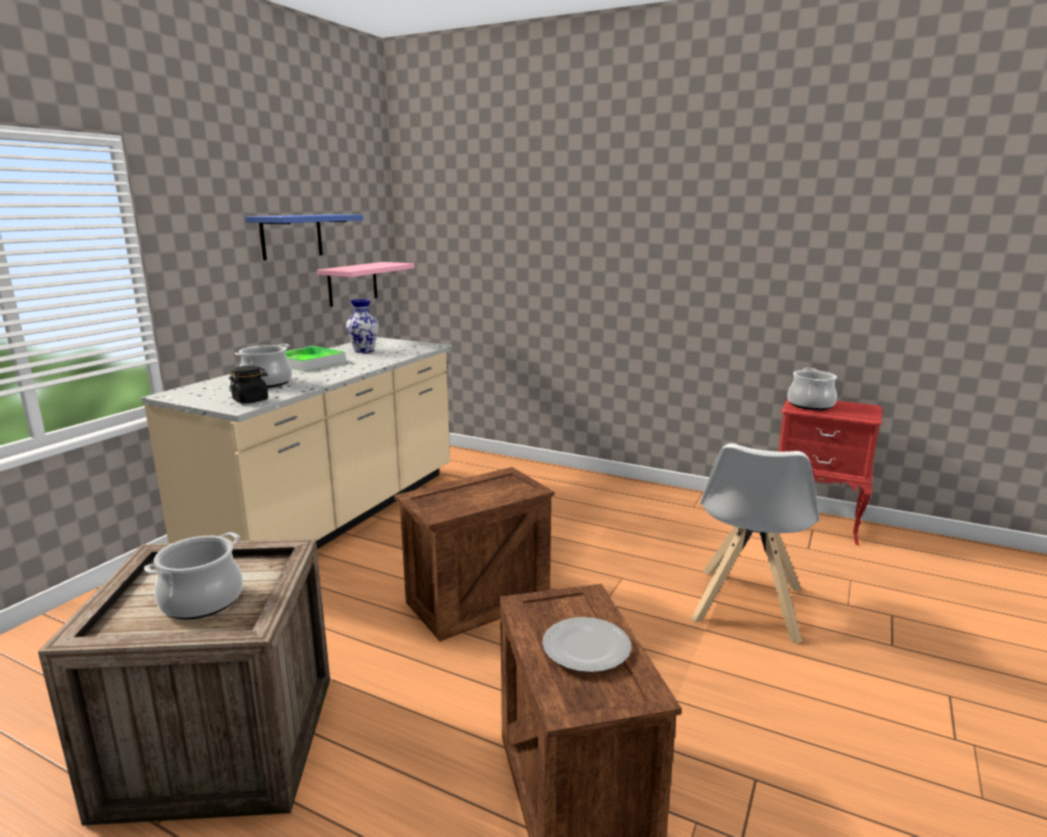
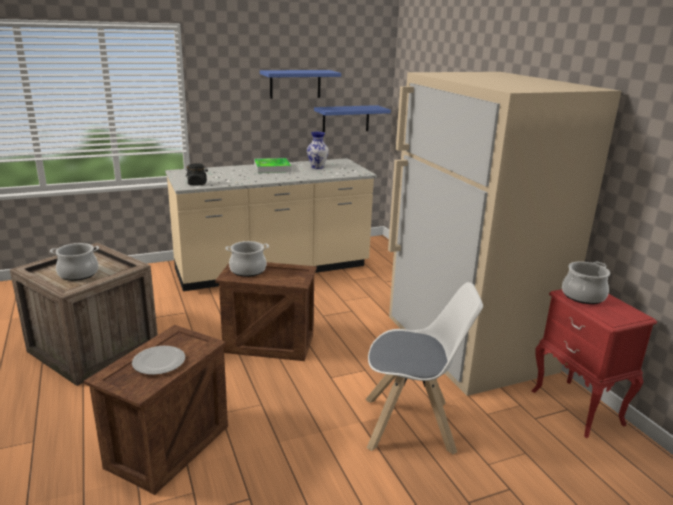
camera: 40 degrees right, 5 degrees up
(266, 383) = (225, 176): cooking pot -> cooking pot (248, 270)
(352, 283) = (346, 119): pink shelf -> blue shelf
(659, 510) = (467, 343): none -> beige fridge
(747, 606) = (412, 425): chair -> chair turned 150 degrees counterclockwise

